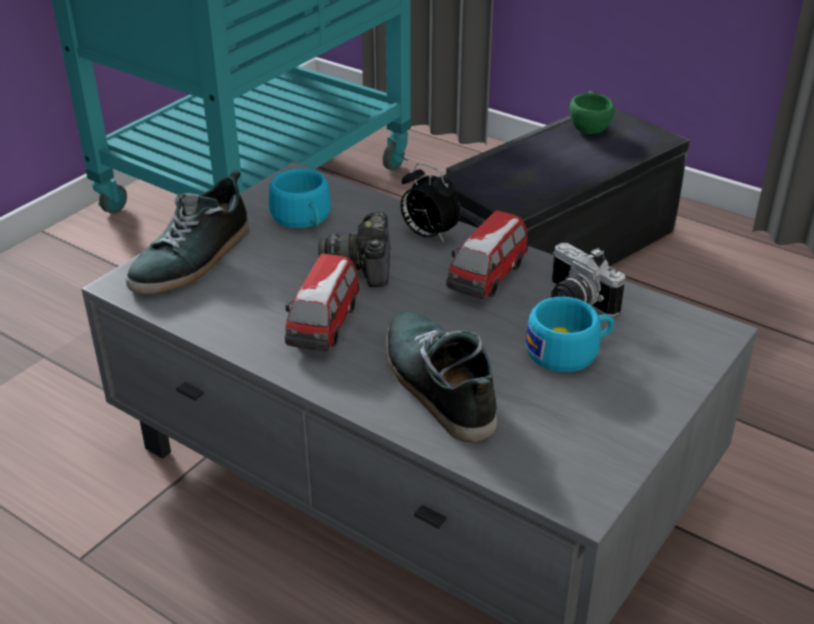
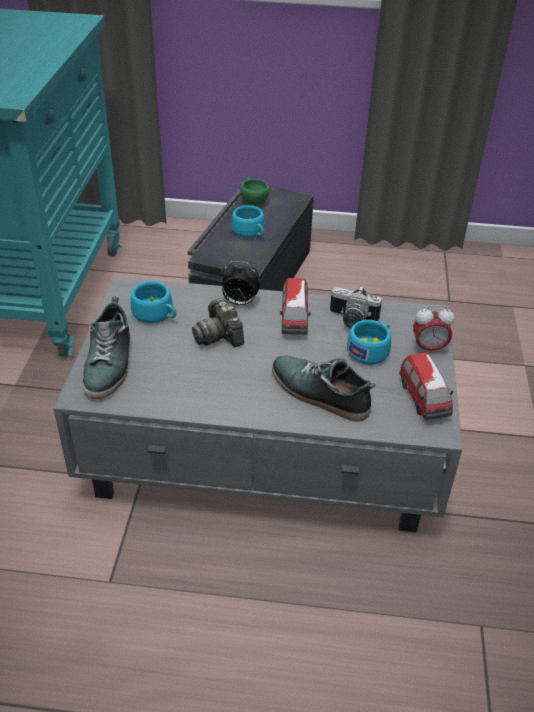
camera: 30 degrees left, 5 degrees up
(324, 326) = (229, 381): toy car -> toy car (424, 399)
(551, 165) = (250, 232): none -> turquoise cup
(668, 378) = (428, 348): none -> alarm clock

